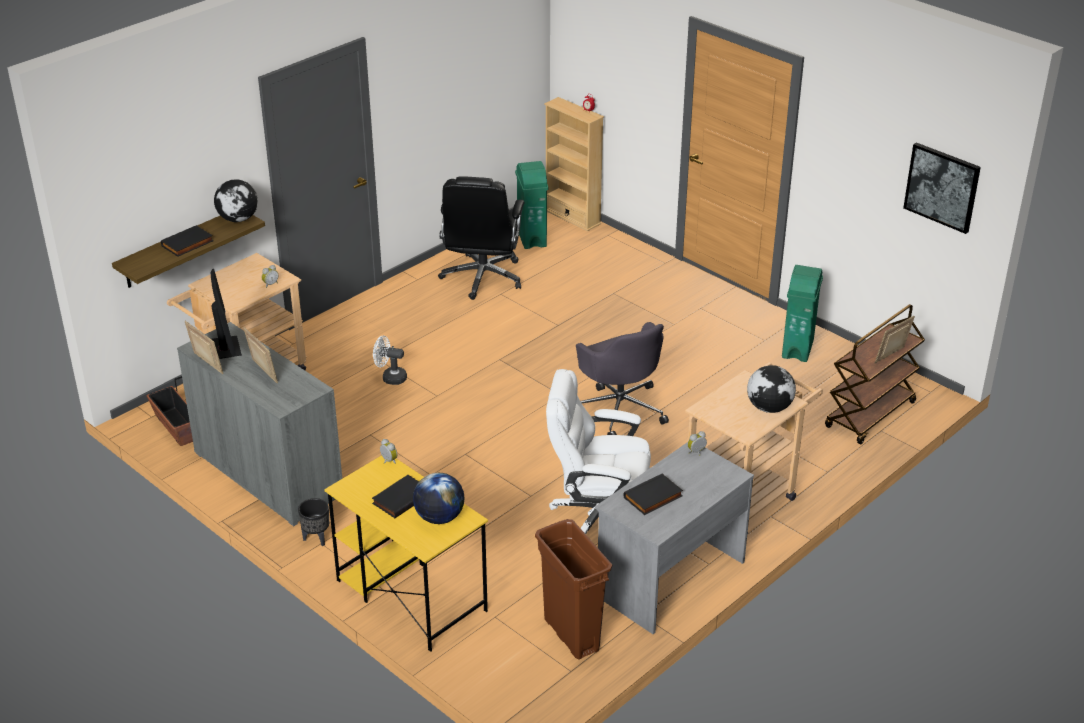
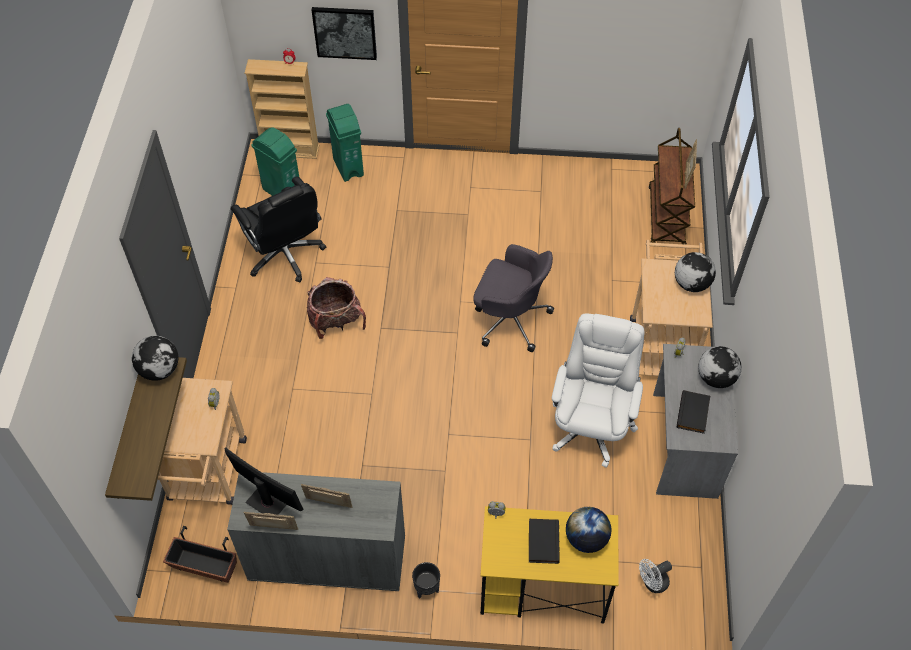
camera: 40 degrees left, 20 degrees up
(188, 244) = (149, 427): black book -> none
(390, 377) = (319, 400): white fan -> white fan (652, 583)
(467, 338) = (336, 322): none -> backpack
(571, 634) = (672, 538): brown trash can -> none
(598, 517) = (591, 425): white office chair -> white office chair turned 135 degrees clockwise
(710, 486) = (716, 377): none -> globe
(798, 349) = (569, 186): green trash can -> green trash can (348, 167)
(942, 187) = (681, 29): picture -> picture (345, 32)

